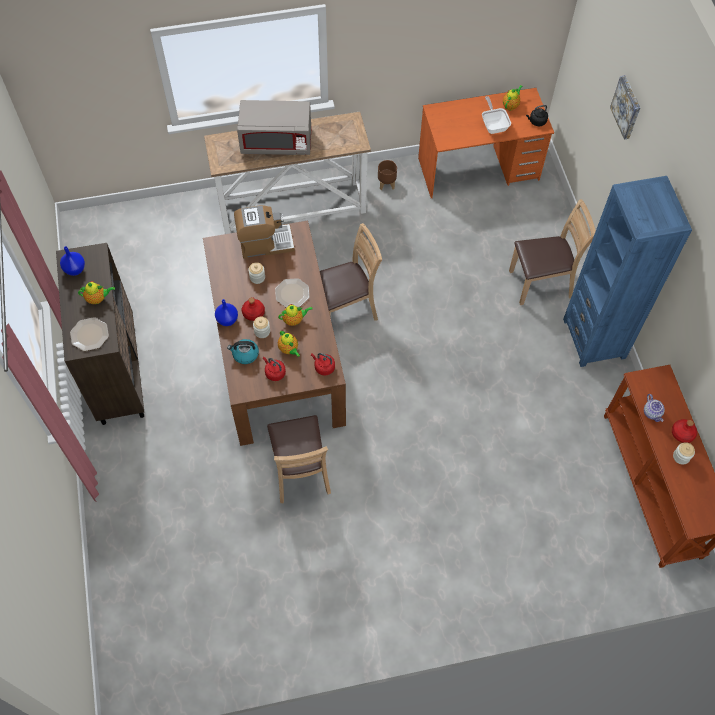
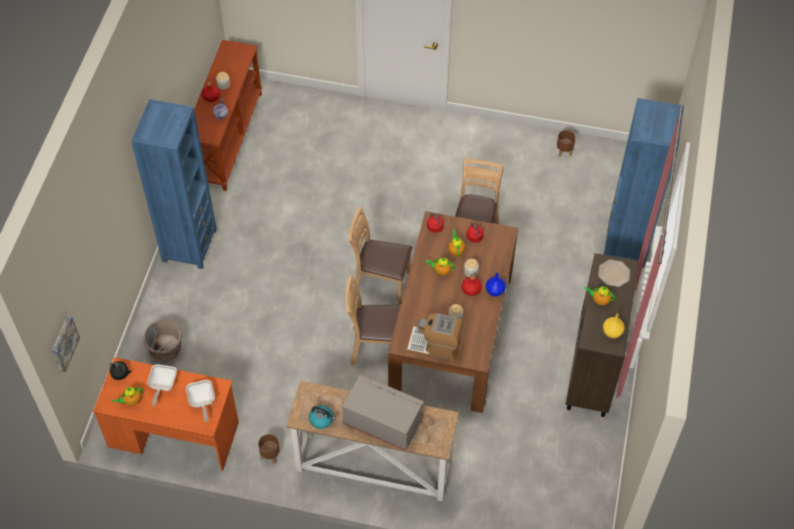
camera: 155 degrees left, 5 degrees down
(74, 270) = (612, 332): blue vase -> yellow vase
(118, 539) = (626, 243): none -> blue bookcase
(237, 649) = (564, 151): none -> brown planter
(245, 354) = (492, 259): kettle -> kettle (322, 419)
(292, 293) = (432, 293): plate -> none
(450, 125) = (202, 402): none -> frying pan
(538, 232) = (165, 349): none -> grey planter
(541, 283) = (197, 304): brown chair -> brown chair (380, 283)
(627, 107) = (98, 228): picture -> picture (63, 343)

